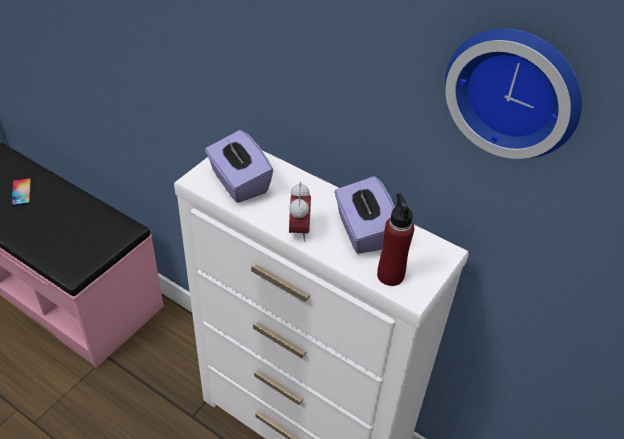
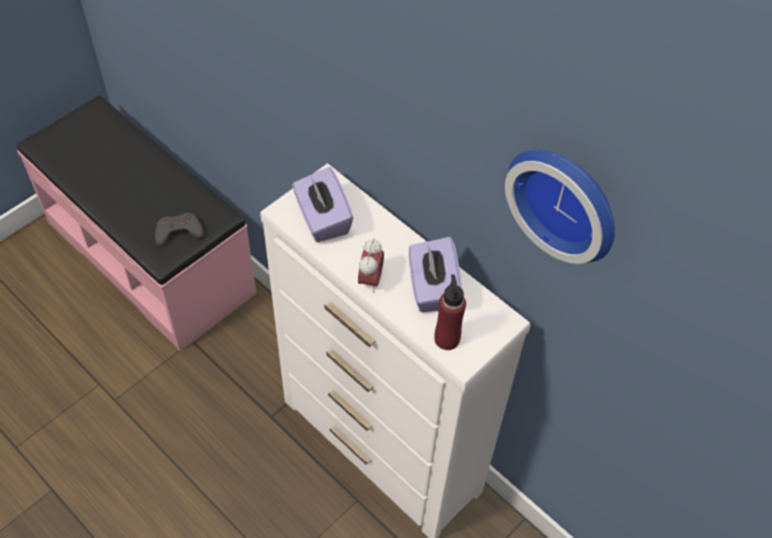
camera: 10 degrees right, 10 degrees up
(21, 192) = (116, 160): phone -> none
(86, 246) = (178, 232): none -> grey game controller

